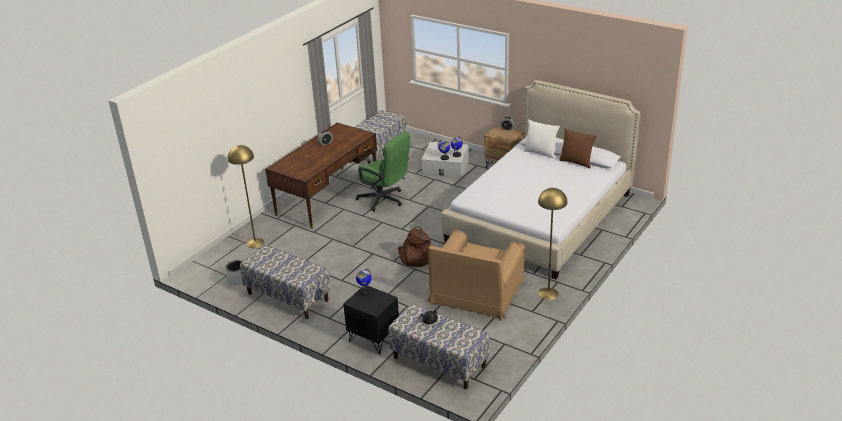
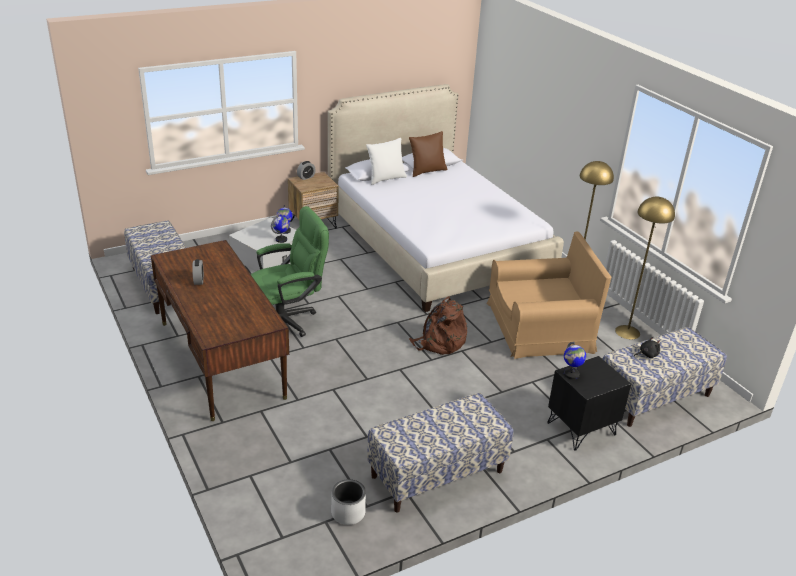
camera: 65 degrees left, 0 degrees up
(255, 243) = (265, 464): yellow floor lamp -> yellow floor lamp (627, 332)
(476, 291) = (539, 327): brown armchair -> brown armchair turned 60 degrees counterclockwise

